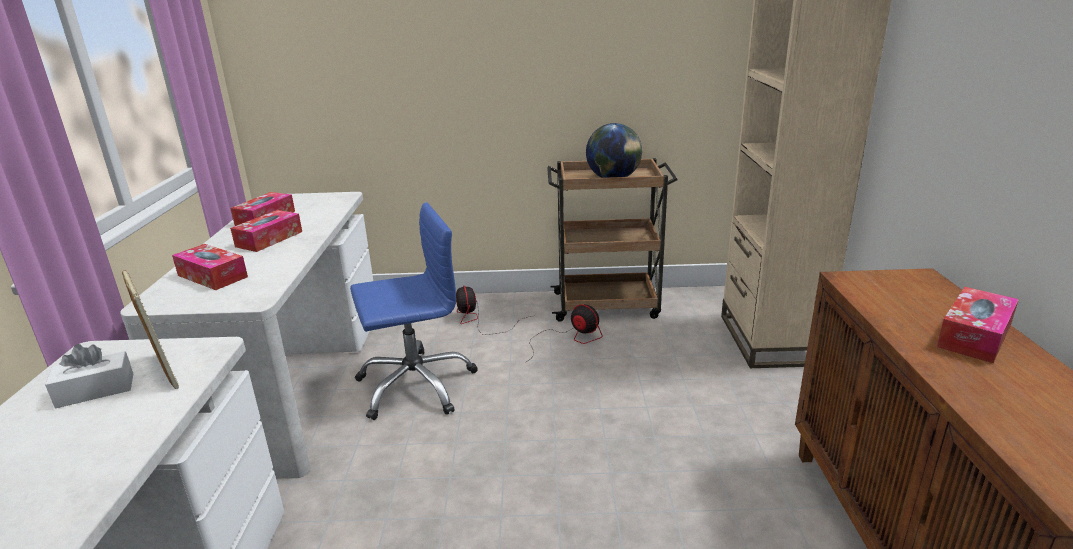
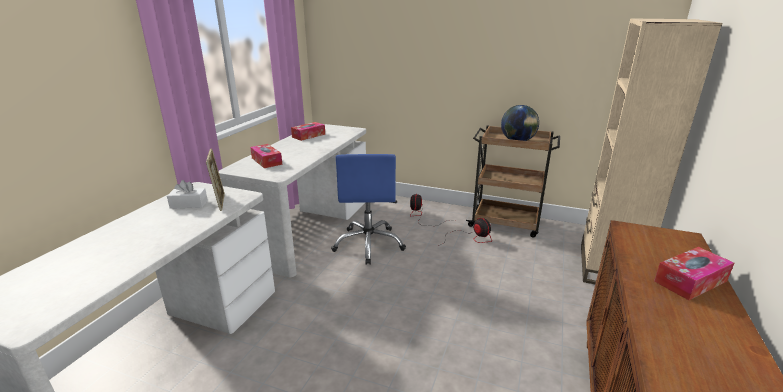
camera: 20 degrees right, 0 degrees up
(269, 239) = (304, 147): tissue box -> none
(416, 385) = (369, 244): blue office chair -> blue office chair turned 90 degrees clockwise

